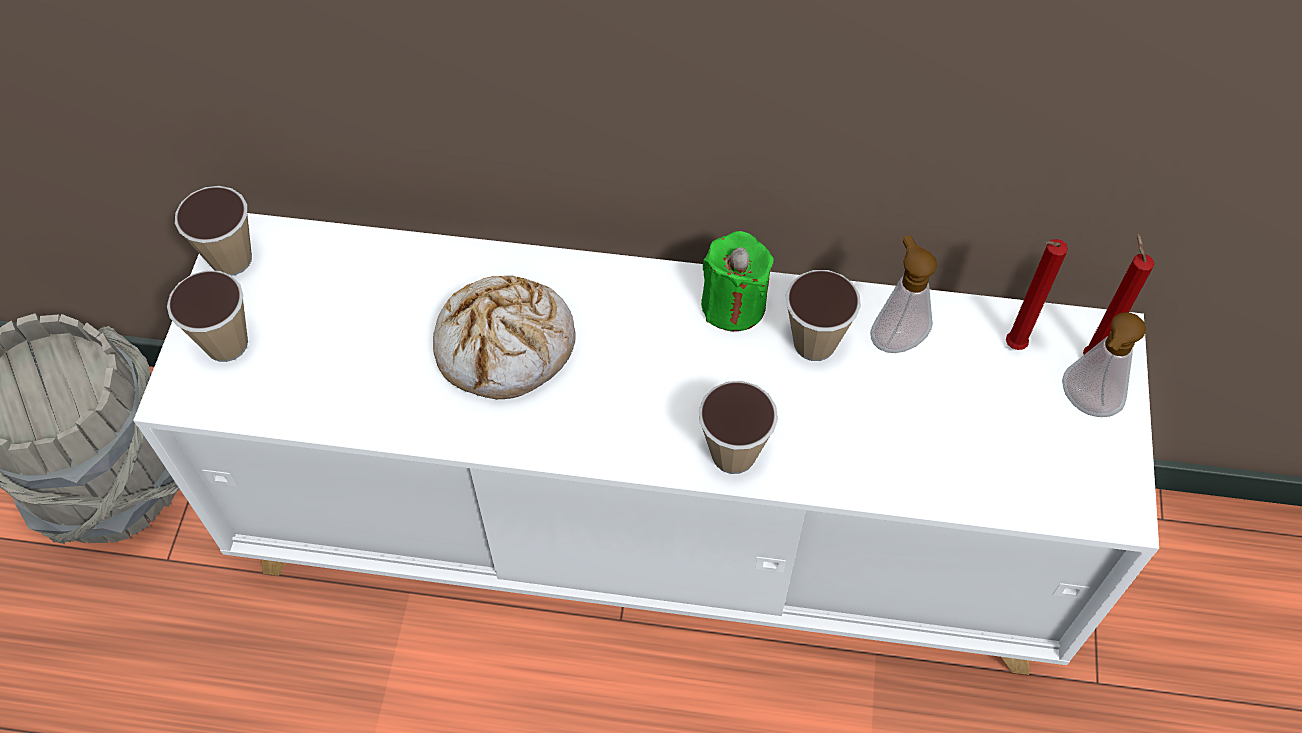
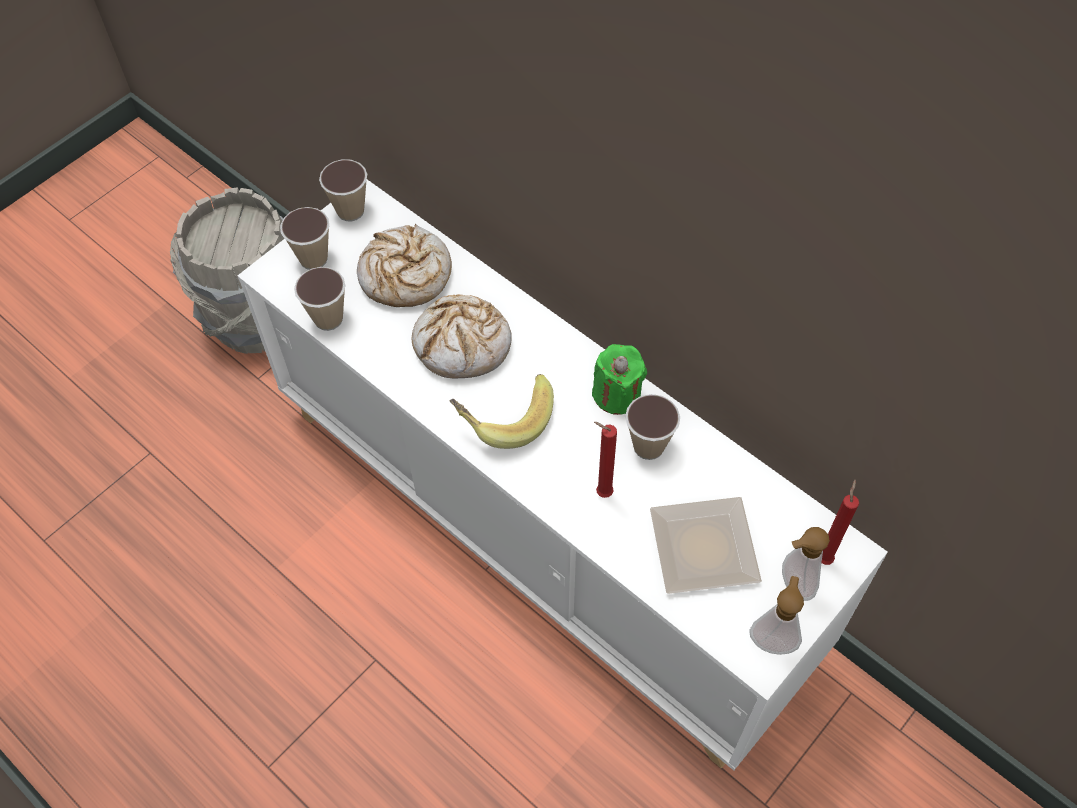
camera: 35 degrees right, 0 degrees up
(367, 302) = (405, 276): none -> bread
(623, 405) = (504, 417): none -> banana
(733, 454) = (545, 483): cup -> cup (328, 319)
(895, 338) = (703, 472): soap dispenser -> soap dispenser (773, 639)
(962, 416) = (706, 544): none -> plate
(1011, 347) = (776, 521): red candle -> red candle (601, 493)

